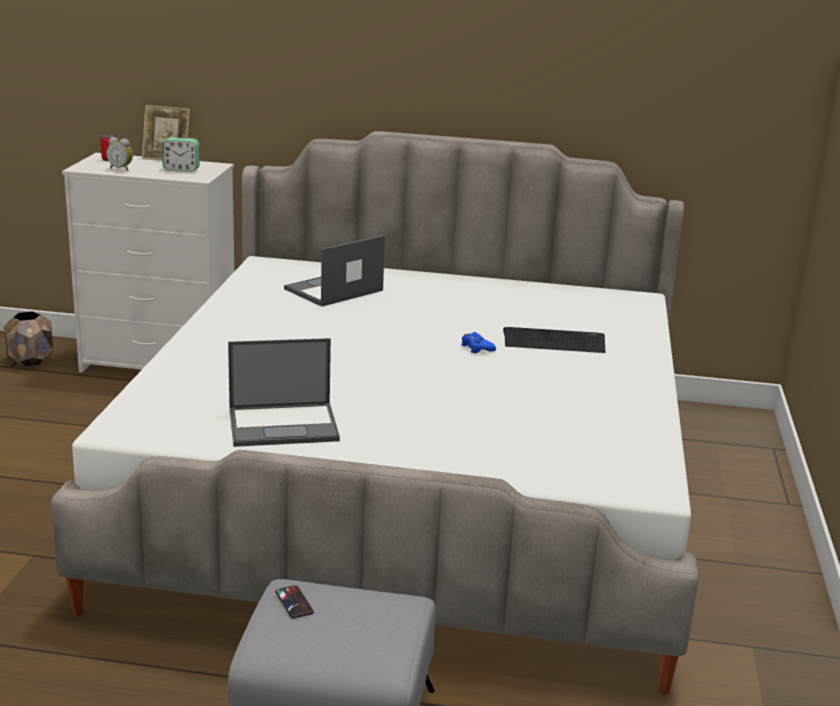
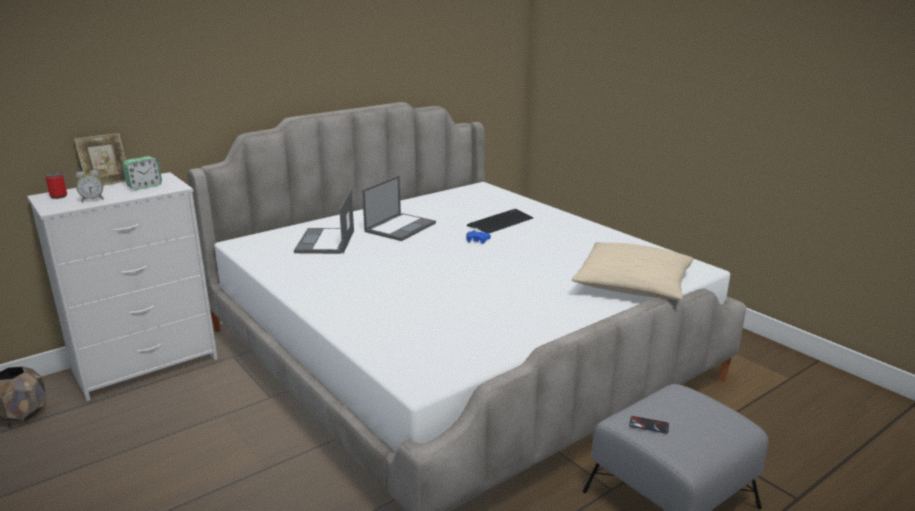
camera: 45 degrees left, 0 degrees up
(284, 425) = (498, 326): laptop -> laptop (400, 227)
(518, 462) = (632, 285): none -> beige pillow

